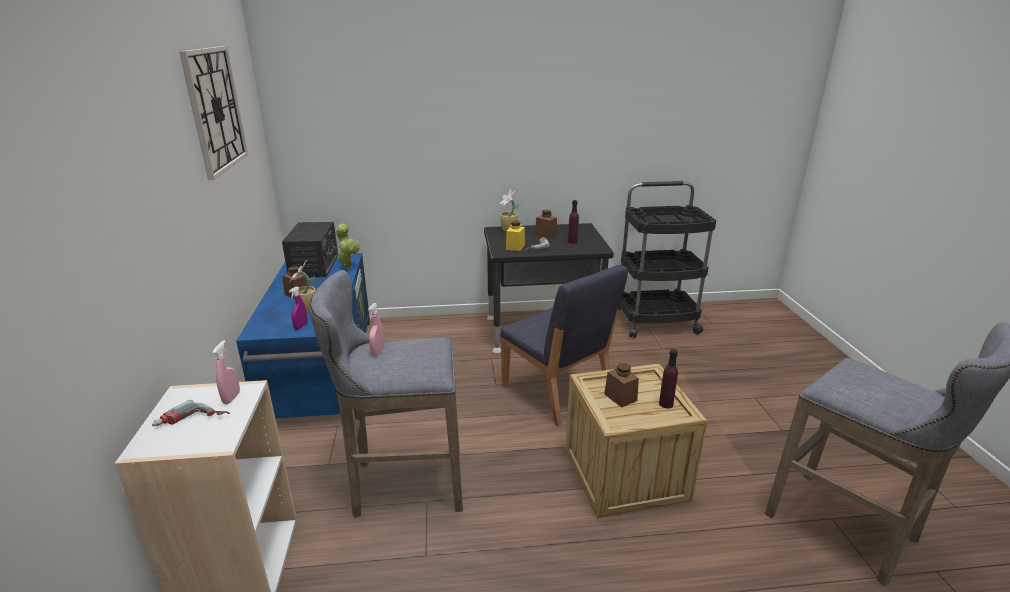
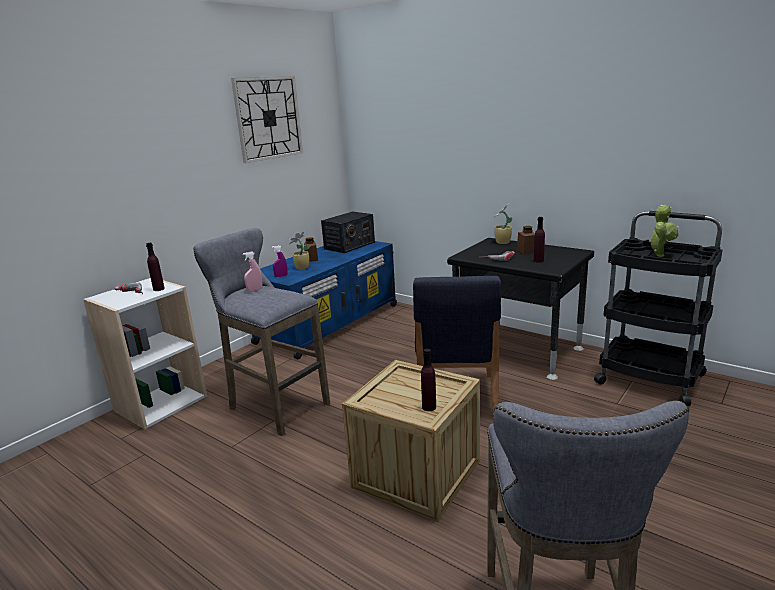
camera: 45 degrees right, 5 degrees down
(231, 398) = (159, 289): pink spray bottle -> purple bottle
(348, 267) = (367, 250): potted plant -> potted plant (659, 255)
(515, 247) = (480, 255): yellow jar -> none
(620, 397) = (404, 388): brown jar -> none

